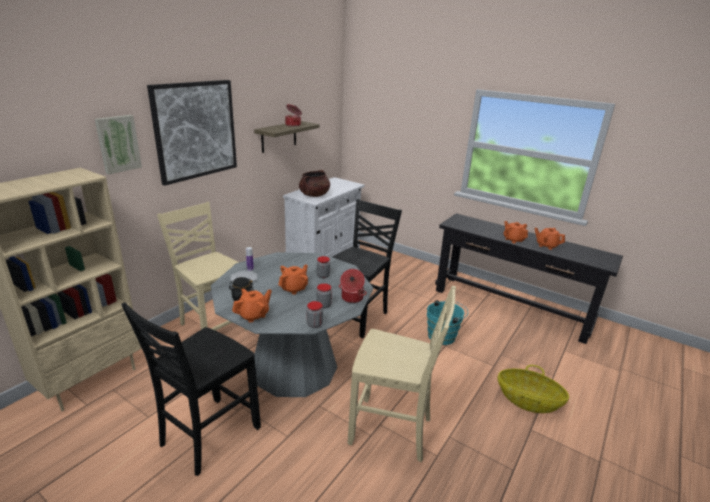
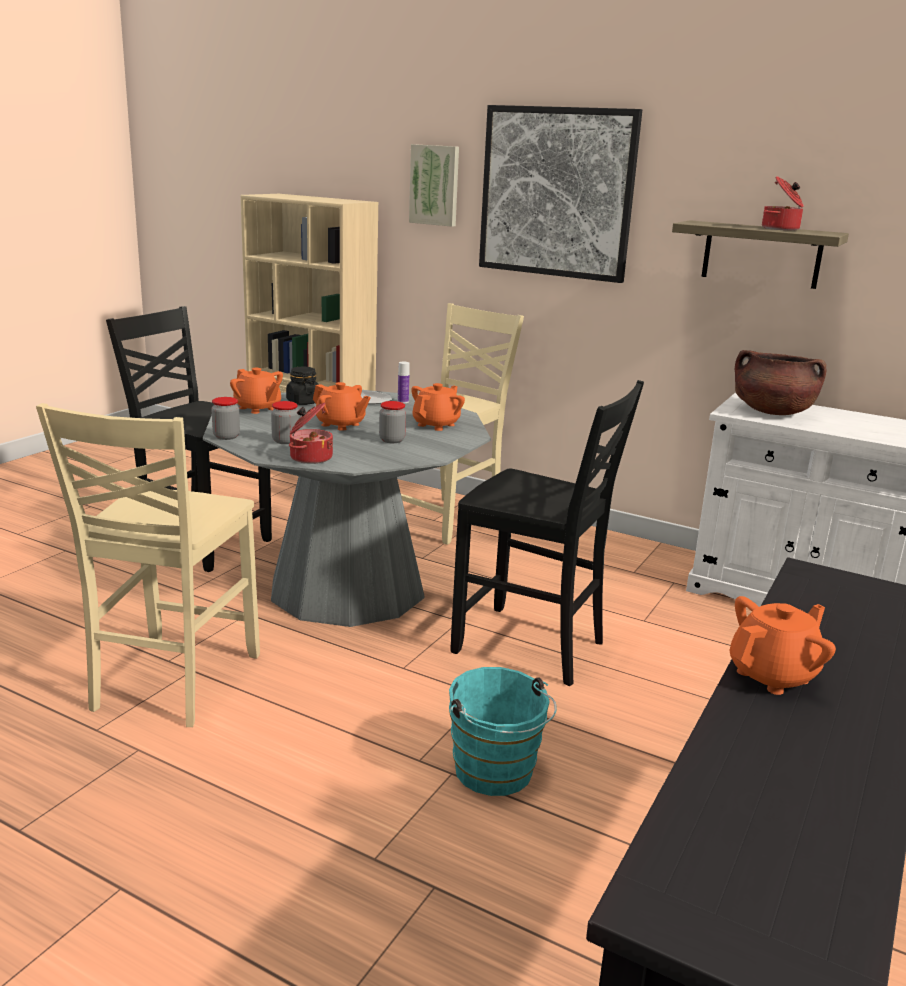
camera: 85 degrees right, 5 degrees down
(528, 401) = (223, 906): basket -> none
(546, 246) = (779, 751): orange teapot -> orange teapot (436, 425)

